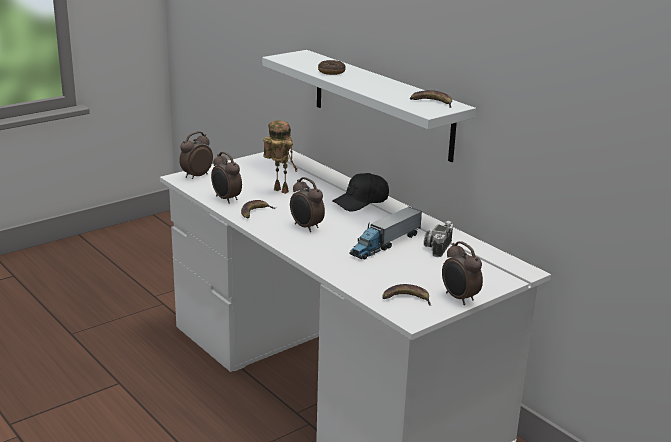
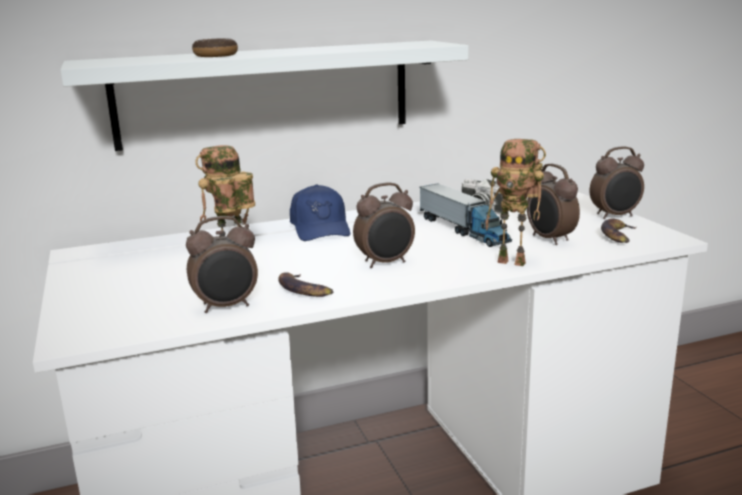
camera: 70 degrees left, 5 degrees down
(196, 176) = (84, 324): alarm clock -> alarm clock (549, 239)
(328, 264) = (514, 262): none -> toy robot
(361, 201) = (320, 228): black cap -> blue cap
(431, 102) = (402, 43): banana -> none

